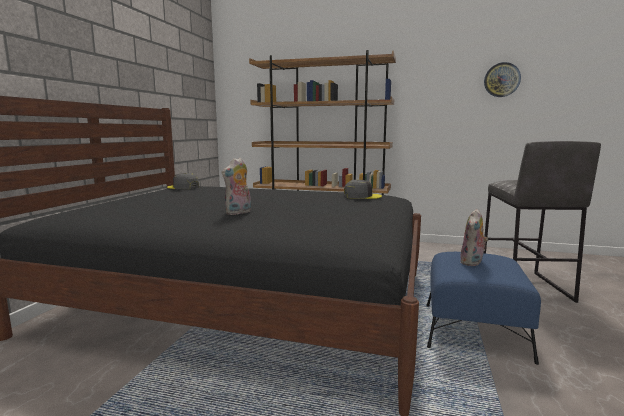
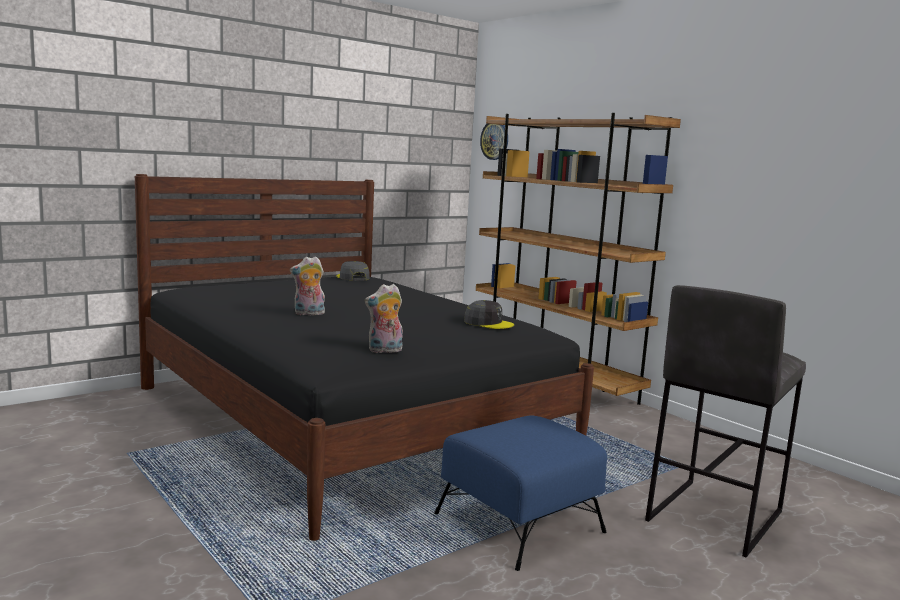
camera: 35 degrees right, 0 degrees up
(472, 262) = (517, 430): plush toy -> plush toy (384, 351)
(501, 80) = (841, 167): wall clock -> wall clock (495, 140)

